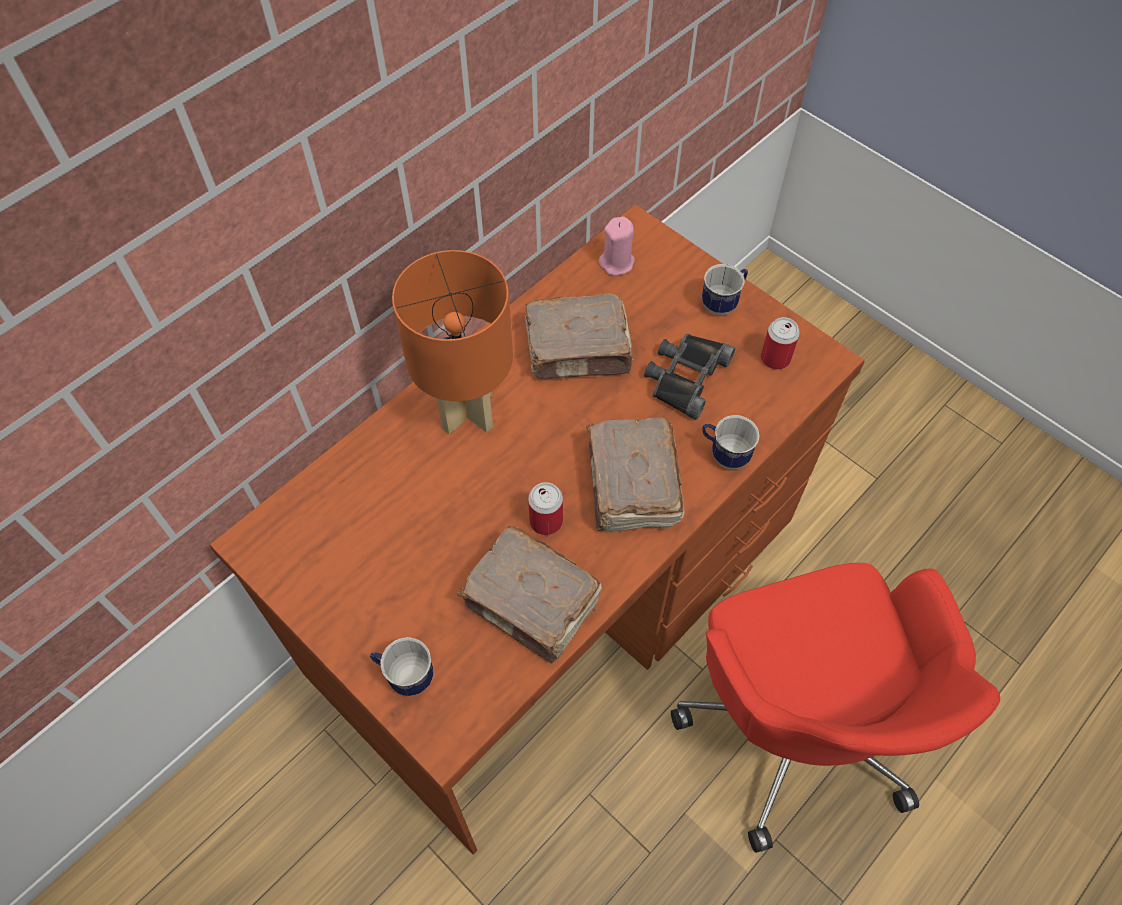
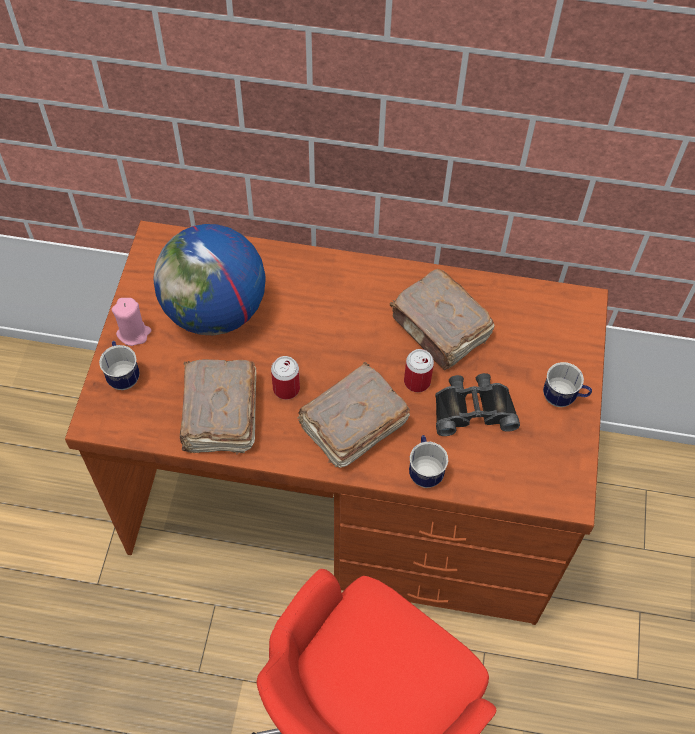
camera: 55 degrees right, 0 degrees up
(397, 535) = (215, 311): none -> globe
(468, 411) = (336, 293): orange table lamp -> none
(617, 263) = (539, 308): pink candle -> pink candle (134, 333)
(775, 358) = (540, 460): can -> can (417, 381)

